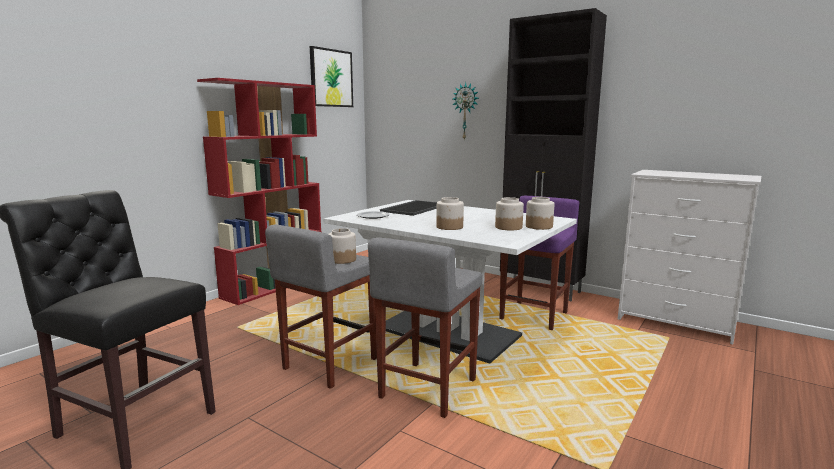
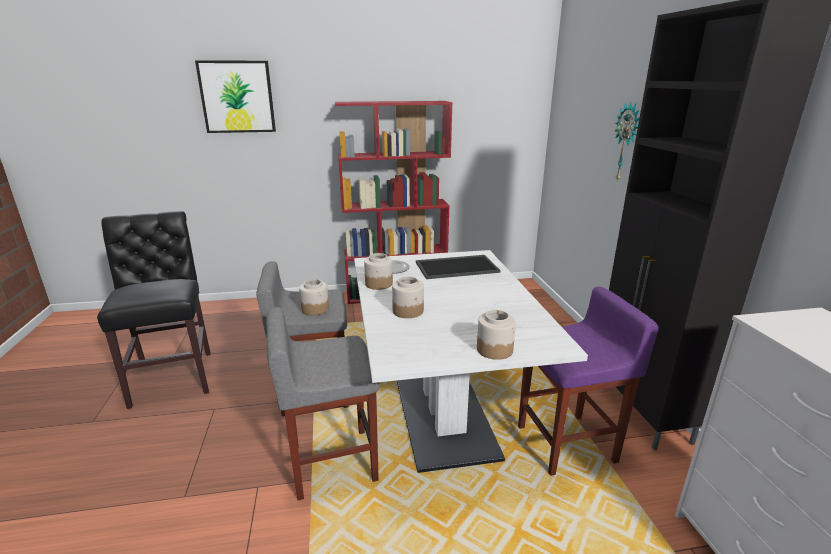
camera: 45 degrees right, 10 degrees up
(331, 78) = (500, 87): picture -> picture (237, 97)
(508, 227) = (458, 336): jar -> jar (378, 284)

